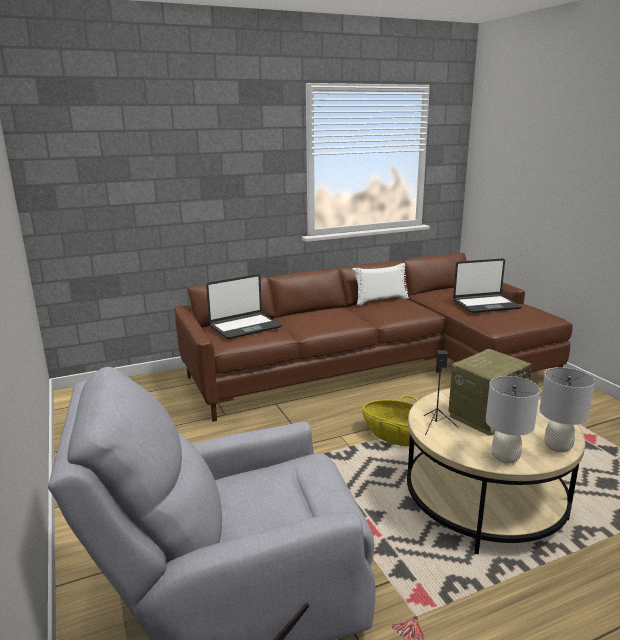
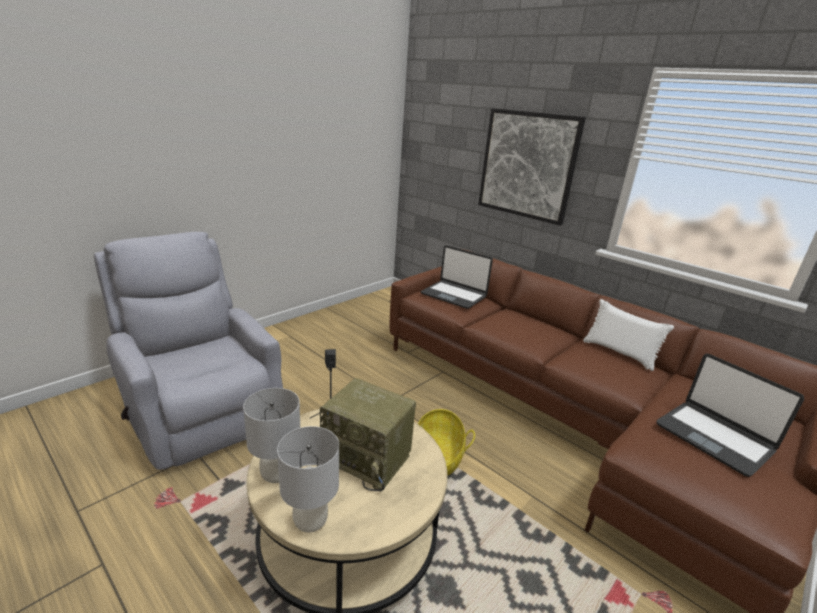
camera: 65 degrees right, 5 degrees up
(217, 181) = (527, 165): none -> picture

